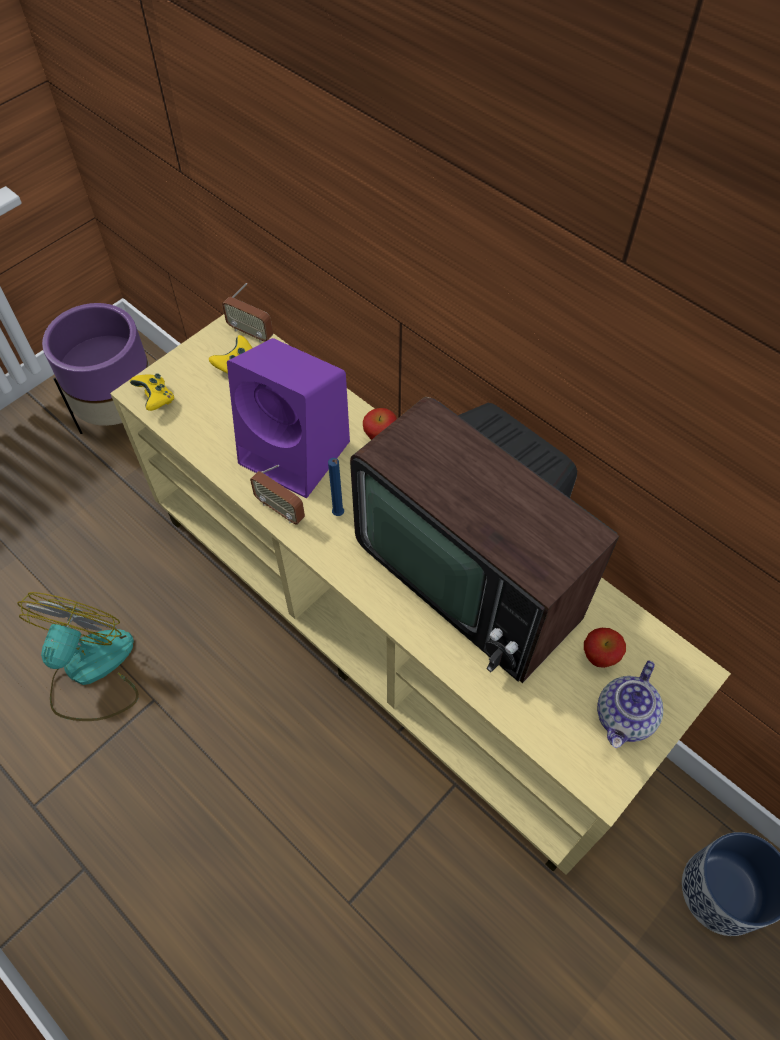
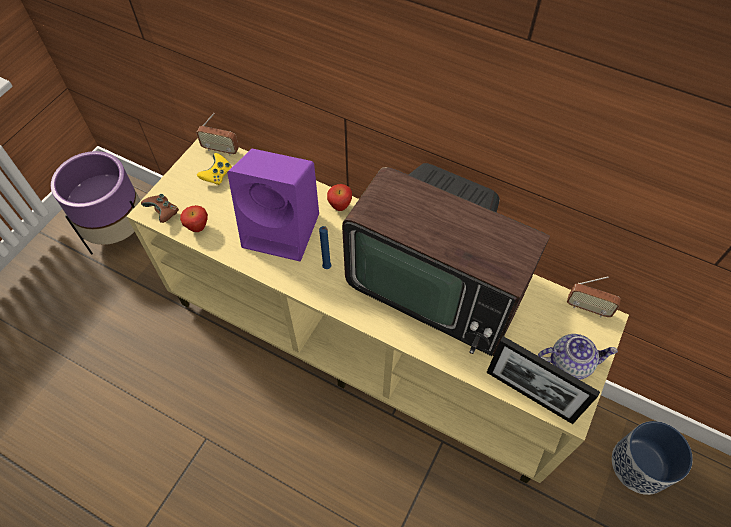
camera: 15 degrees left, 0 degrees up
(91, 671) = (151, 430): fan -> none
(156, 399) = (163, 213): yellow game controller -> brown game controller
(280, 509) = (283, 274): radio -> radio (588, 308)
(554, 747) = (529, 395): none -> picture frame
(598, 658) = (539, 326): apple -> apple (198, 228)
(625, 718) = (570, 362): teapot -> teapot turned 105 degrees counterclockwise

